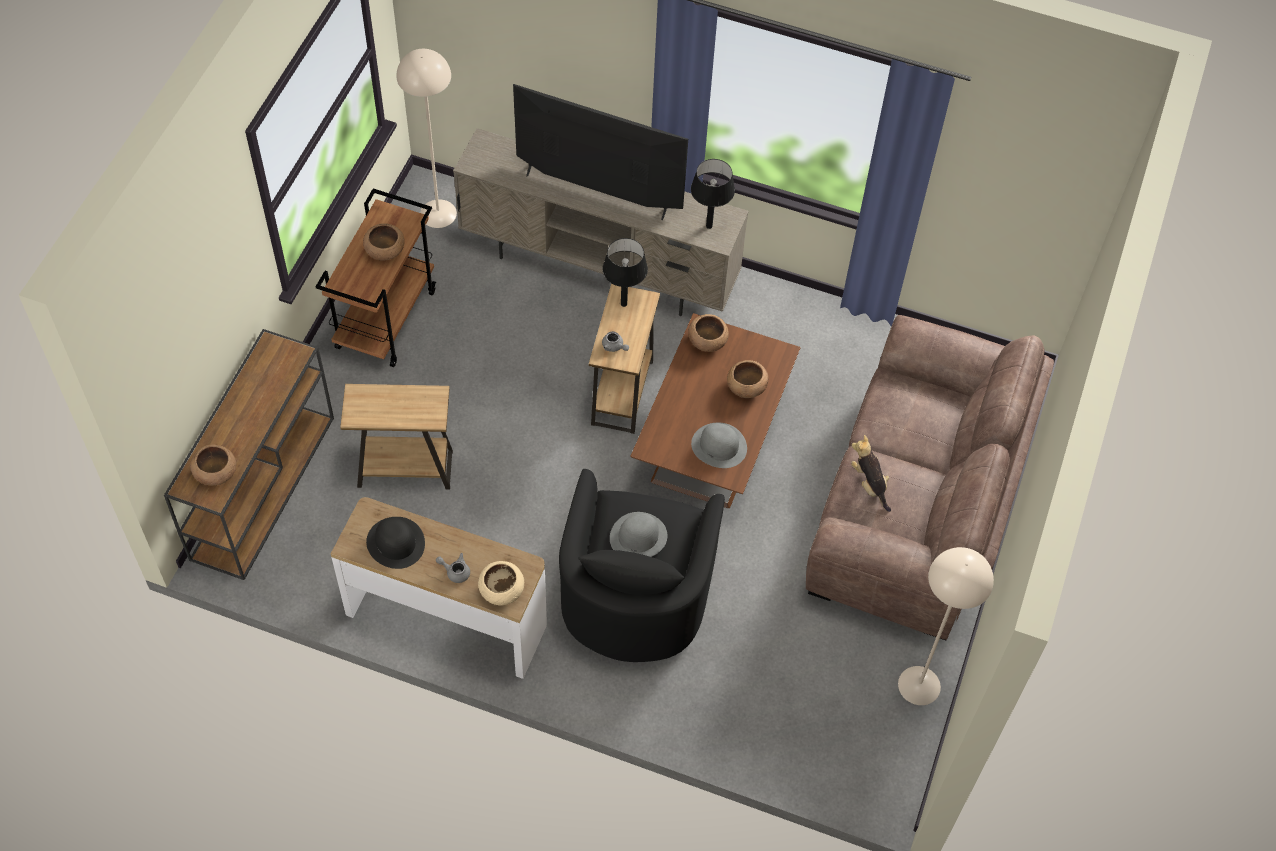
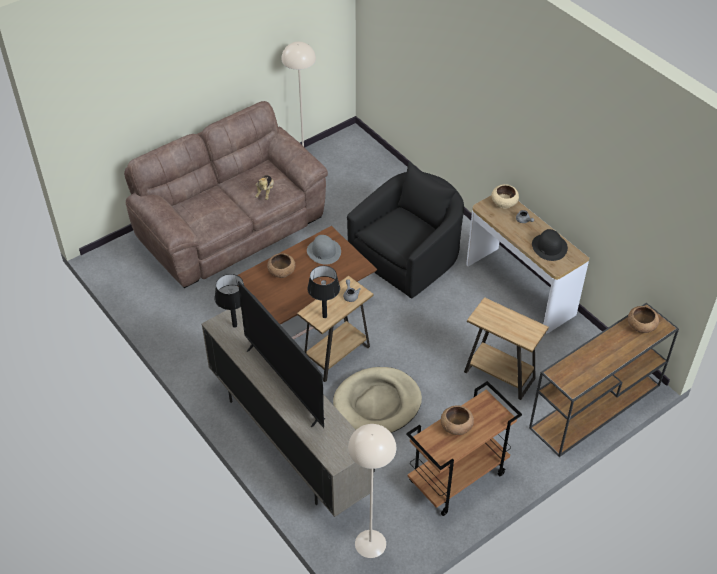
camera: 145 degrees left, 10 degrees down
(531, 358) = (377, 403): none -> beige dog bed
(638, 537) = (404, 228): grey hat -> none
(707, 341) = (280, 306): brown bowl -> none

